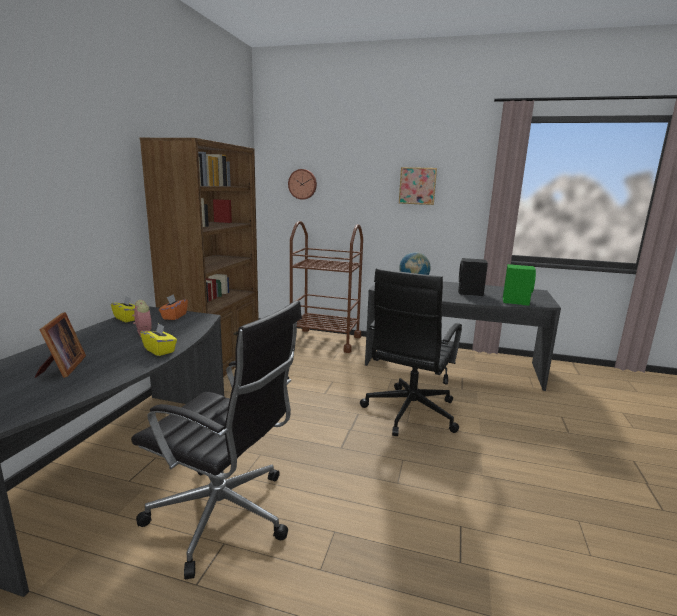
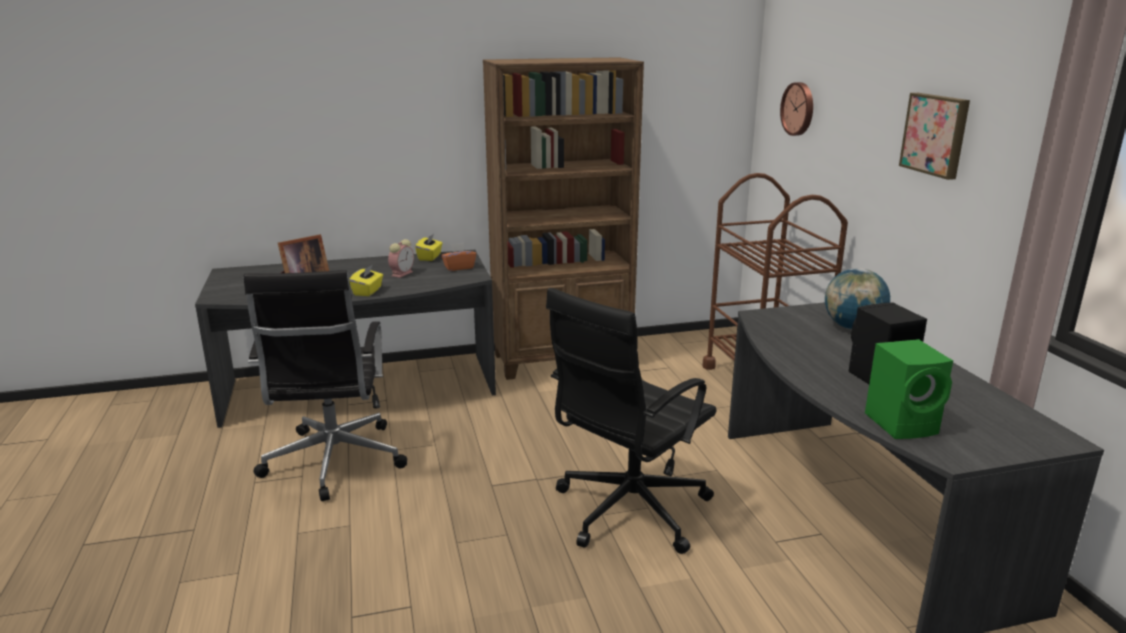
camera: 60 degrees right, 5 degrees up
(409, 413) = (628, 511): black office chair -> black office chair turned 45 degrees counterclockwise

